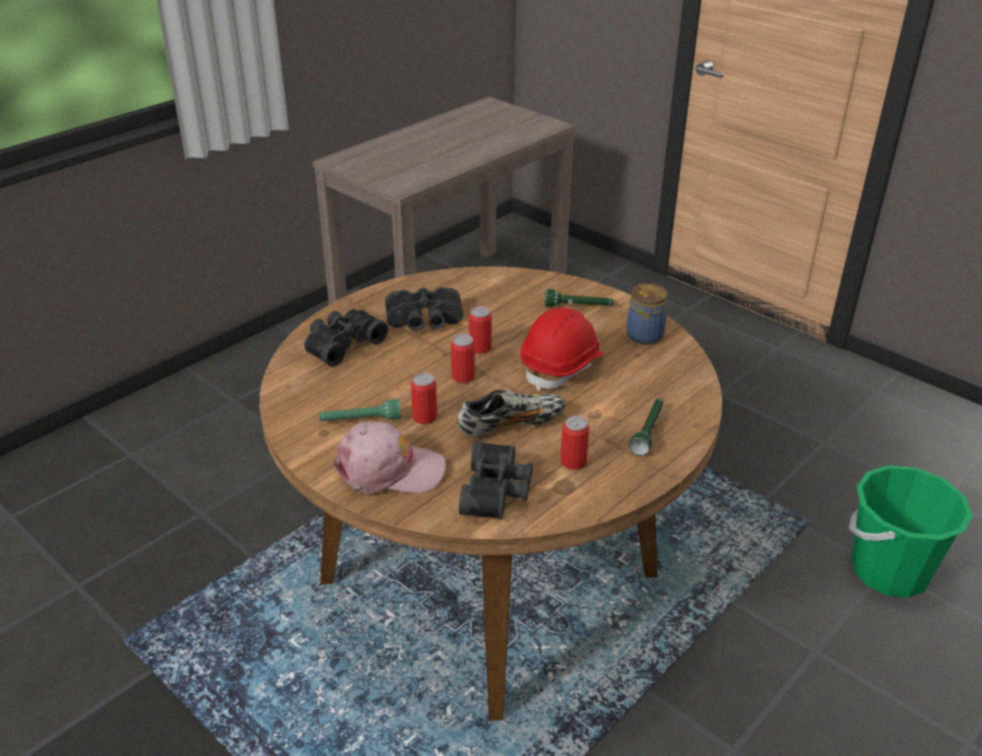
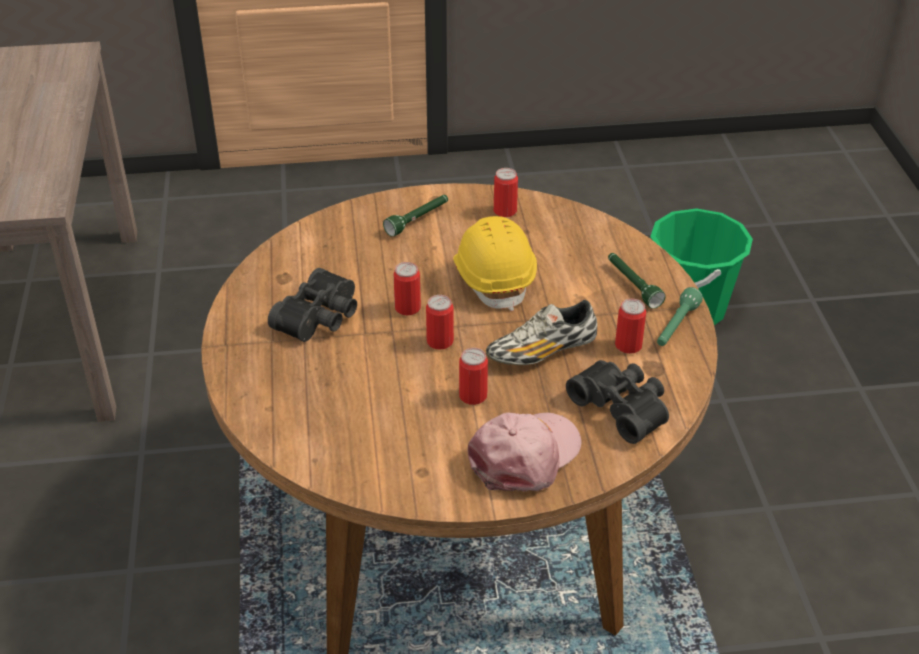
camera: 50 degrees left, 5 degrees up
(342, 344) = (288, 389): black binoculars -> none
(360, 420) = (431, 438): green flashlight -> green flashlight (676, 326)
(511, 425) = (542, 352): shoe -> shoe turned 135 degrees counterclockwise
(562, 366) = (494, 278): red hard hat -> yellow hard hat
(645, 335) = (505, 211): jar -> can

